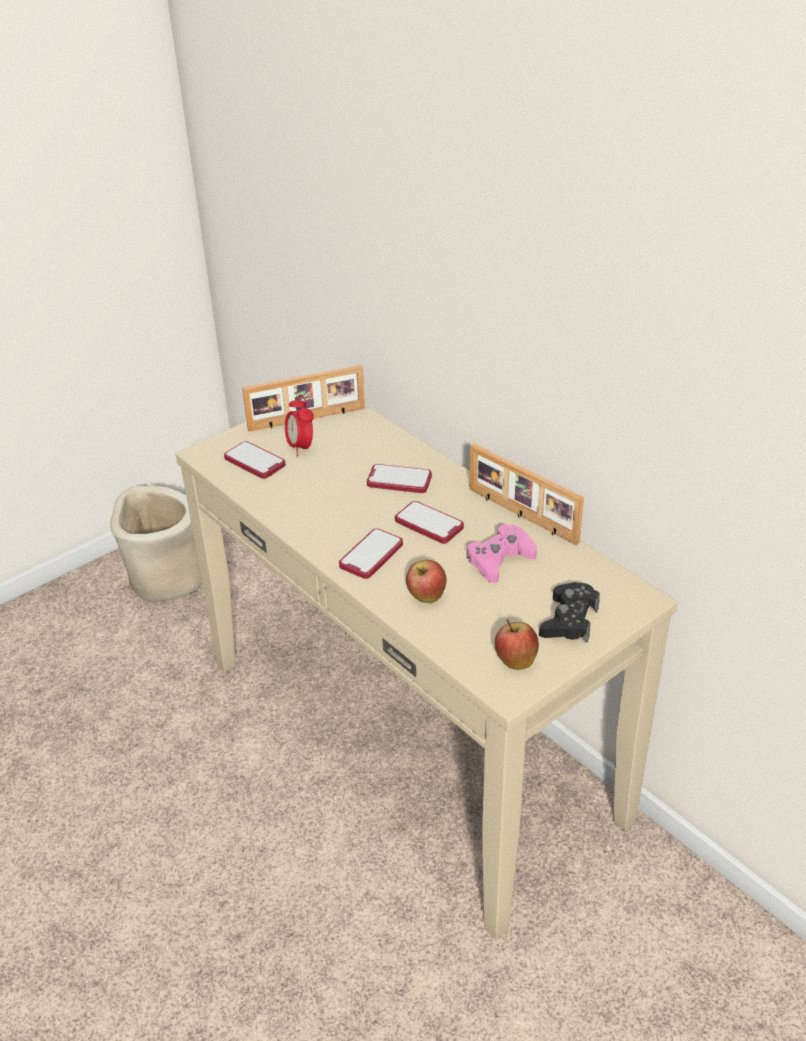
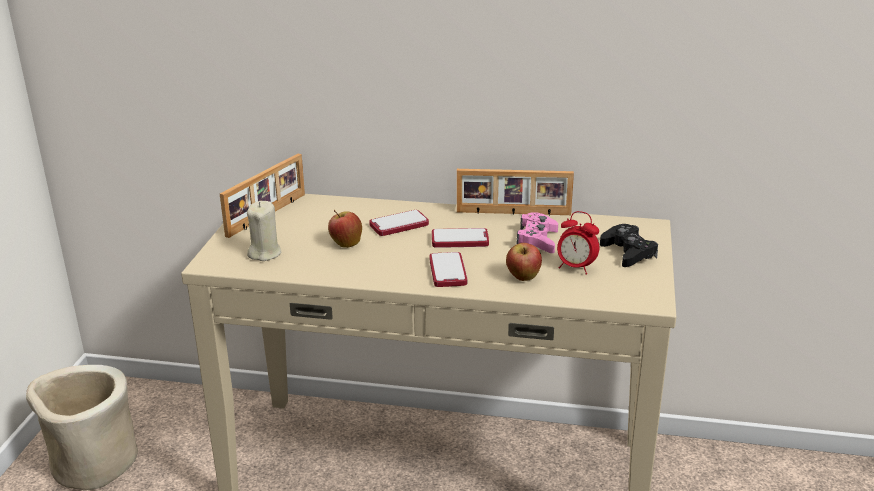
camera: 40 degrees left, 10 degrees down
(254, 461) = (265, 253): phone -> beige candle
(301, 447) = (290, 232): alarm clock -> alarm clock (575, 268)
(515, 661) = (631, 285): apple -> apple (345, 244)

